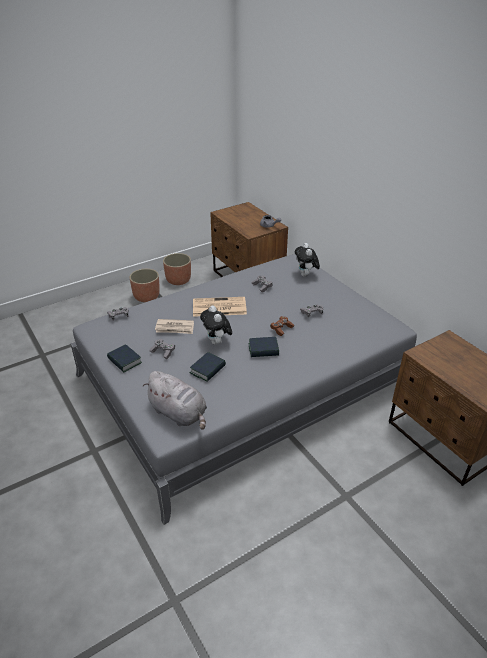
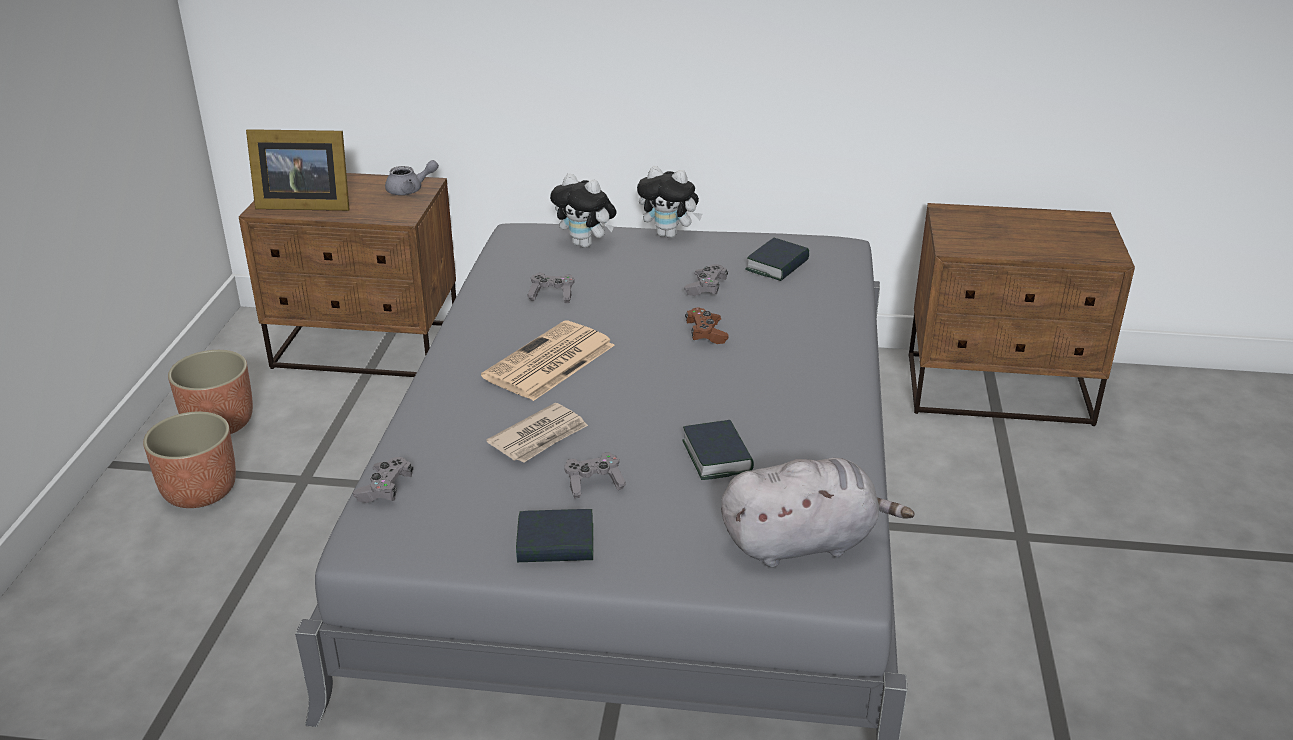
camera: 50 degrees left, 5 degrees down
(217, 342) = (651, 411): plush toy -> plush toy (669, 234)
(232, 216) = (302, 204): none -> picture frame
(263, 350) = (738, 376): book -> book (777, 265)

